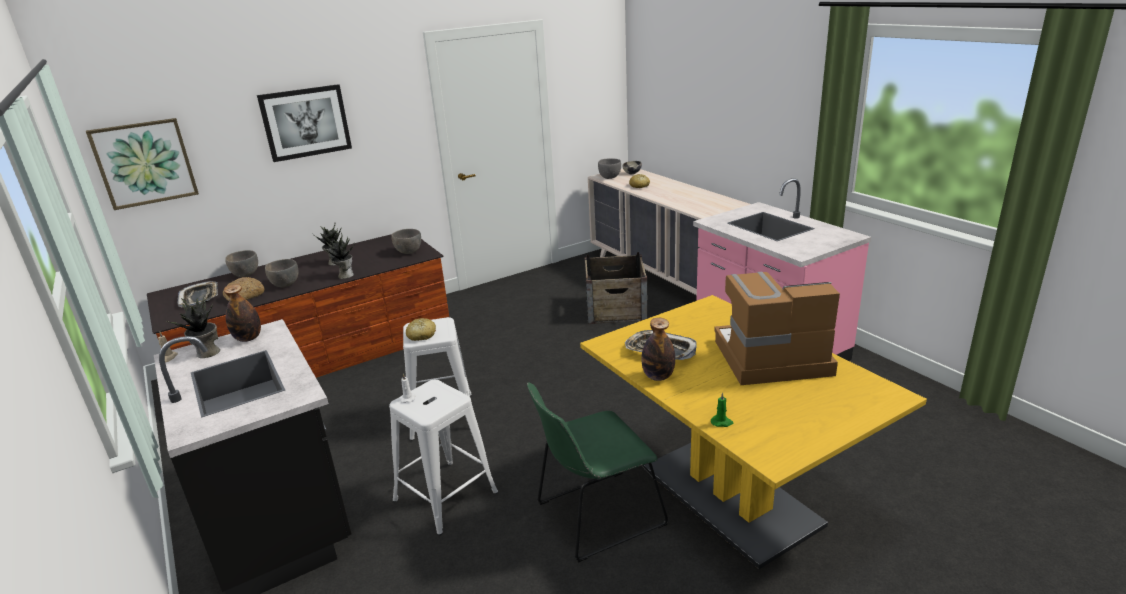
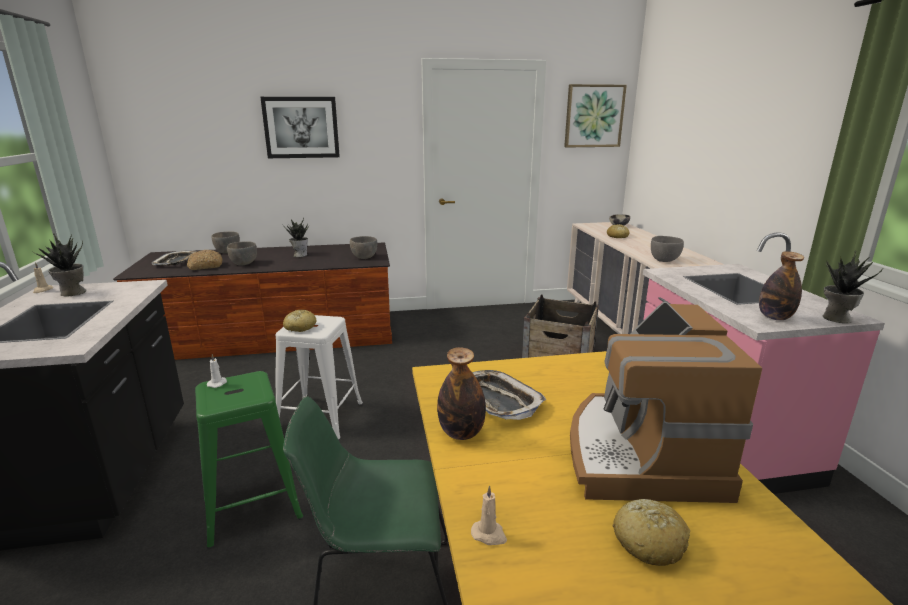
camera: 20 degrees right, 5 degrees down
(144, 163) = (161, 141): picture -> picture (594, 116)
(248, 338) = (117, 288): bottle -> bottle (774, 317)
(345, 275) = (294, 265): potted plant -> potted plant (835, 318)
(445, 496) = (252, 504): white stool -> green stool
(609, 177) = (593, 226): grey bowl -> grey bowl (664, 260)
(722, 422) = (489, 534): green candle -> beige candle
(770, 358) = (640, 453): coffee machine -> coffee machine turned 105 degrees counterclockwise
(802, 401) = (649, 542): none -> bread

